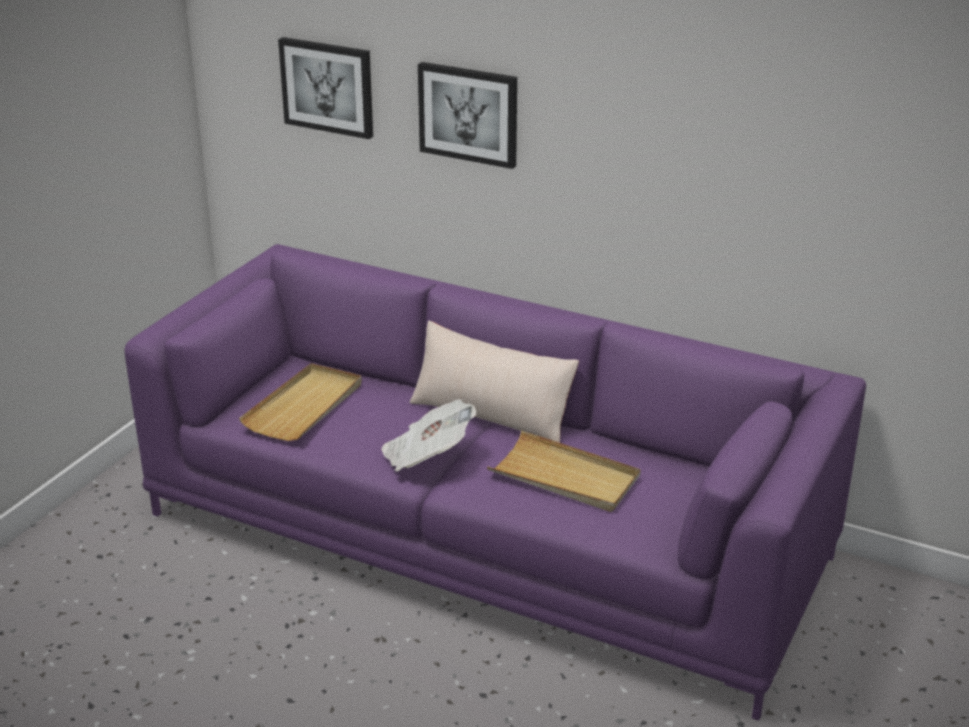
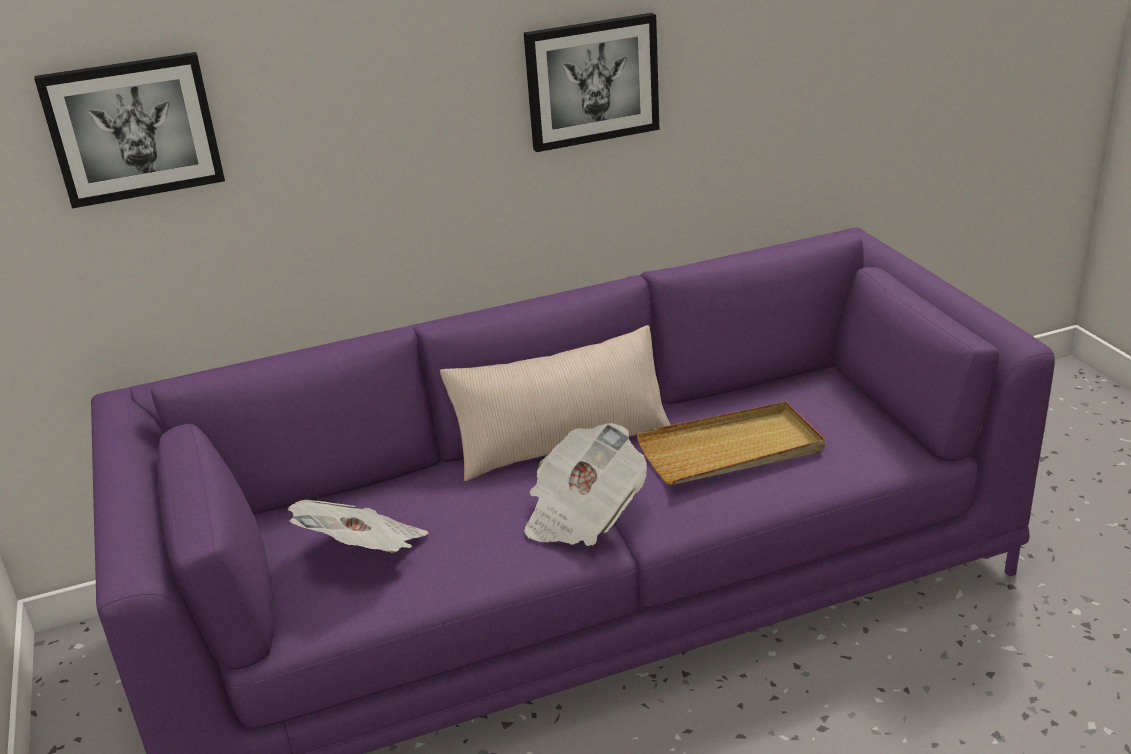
camera: 45 degrees left, 0 degrees up
(305, 406) = (365, 552): beige tray -> newspaper
(469, 114) = (367, 95): picture -> picture (591, 81)

